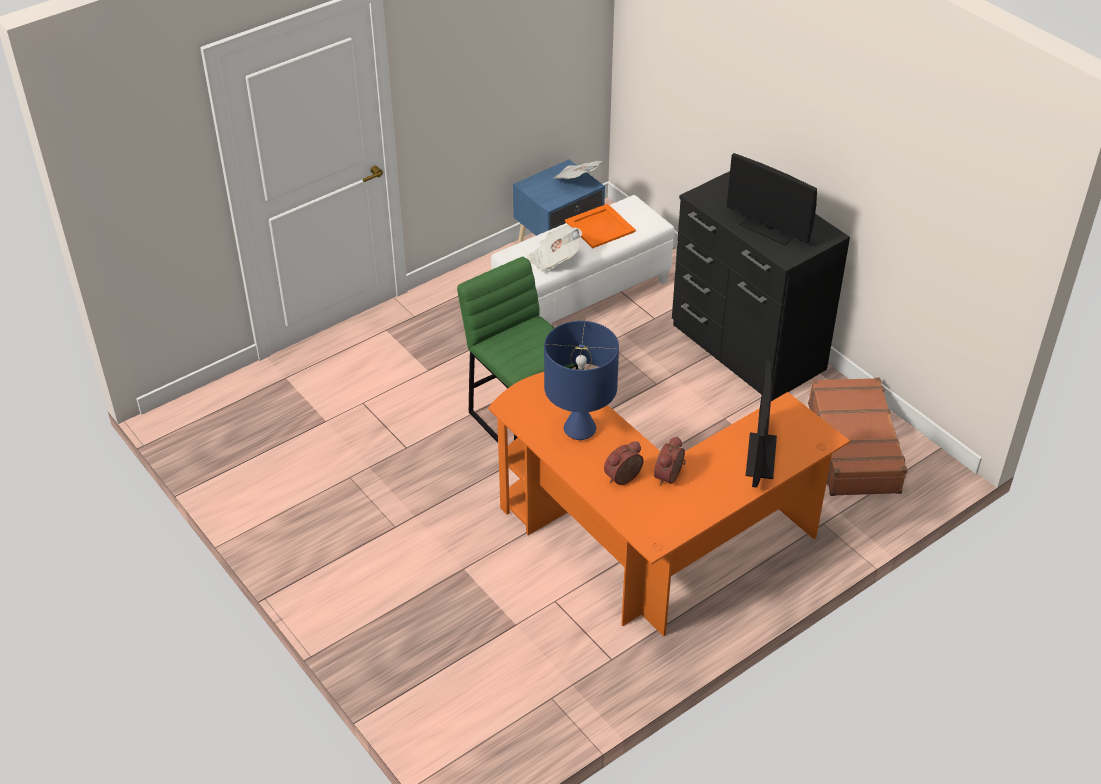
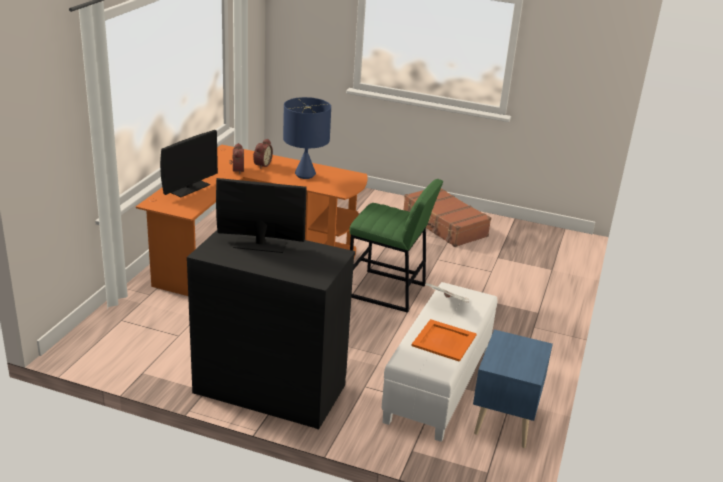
camera: 145 degrees right, 15 degrees down
(577, 180) = (506, 365): newspaper -> none
(761, 455) = (189, 188): monitor -> monitor turned 60 degrees clockwise
(854, 447) = (145, 343): brown suitcase -> brown suitcase (444, 225)

